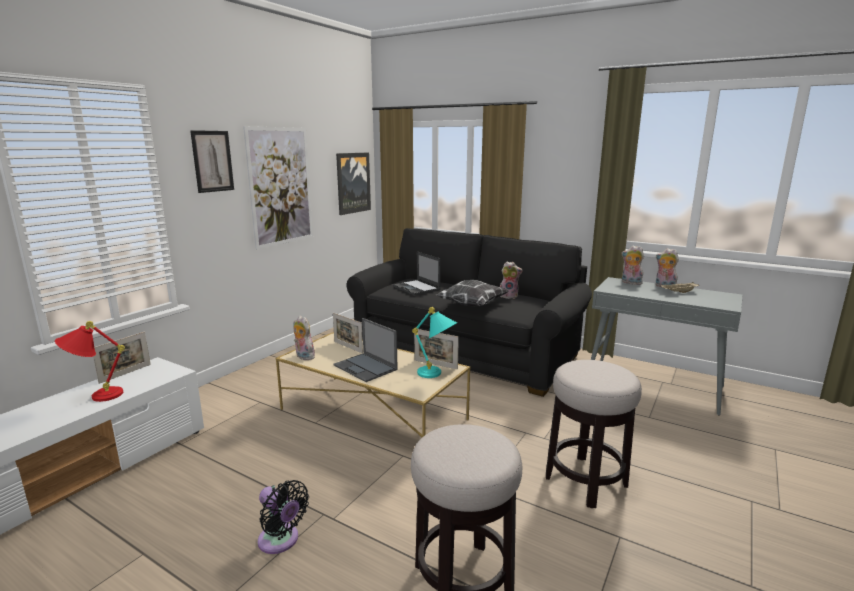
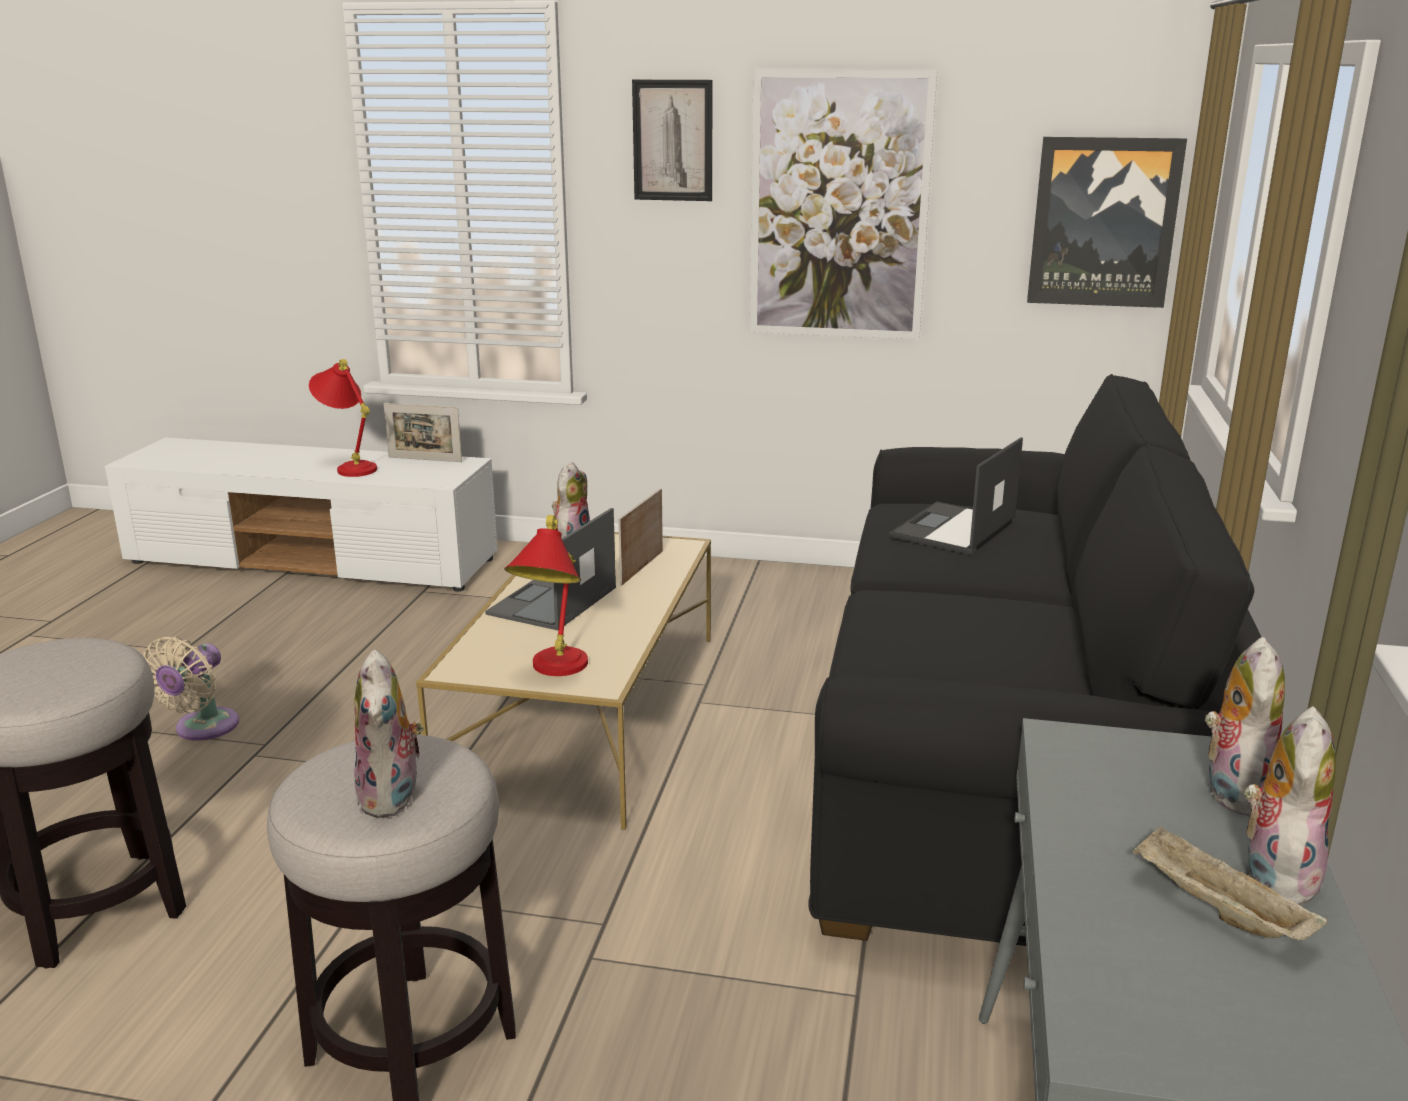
camera: 70 degrees right, 5 degrees up
(281, 541) = (202, 728): black fan -> beige fan
(435, 364) = (608, 663): picture frame -> none
(436, 375) = (552, 673): turquoise table lamp -> red table lamp
(471, 305) = (891, 609): pillow -> none
(509, 296) = (1027, 645): plush toy -> plush toy (393, 798)

